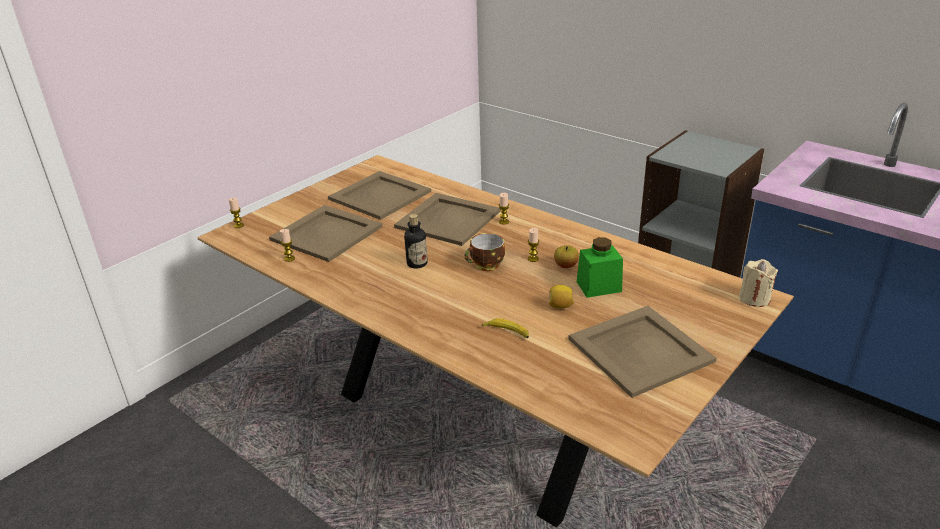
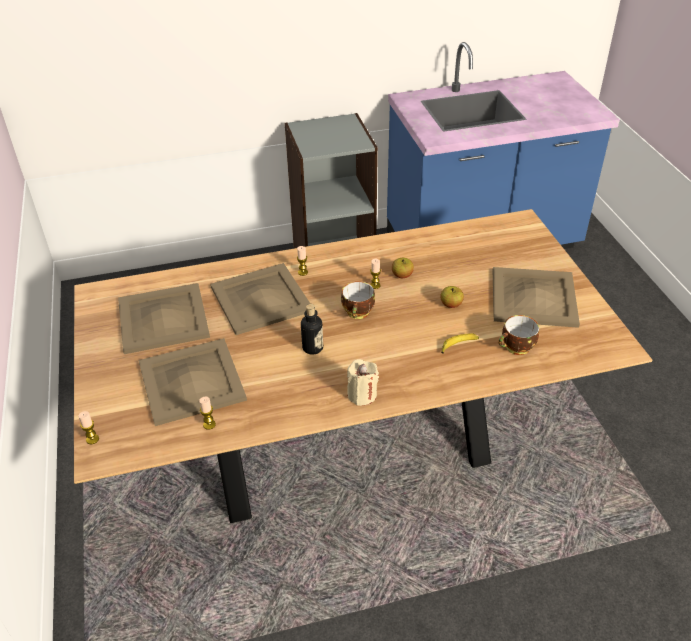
camera: 55 degrees left, 10 degrees up
(545, 367) = (516, 348): none -> cup
(560, 306) = (451, 304): lemon -> apple
(599, 286) = (444, 275): green jar -> none
(754, 298) = (521, 223): beige candle -> beige candle (362, 394)

